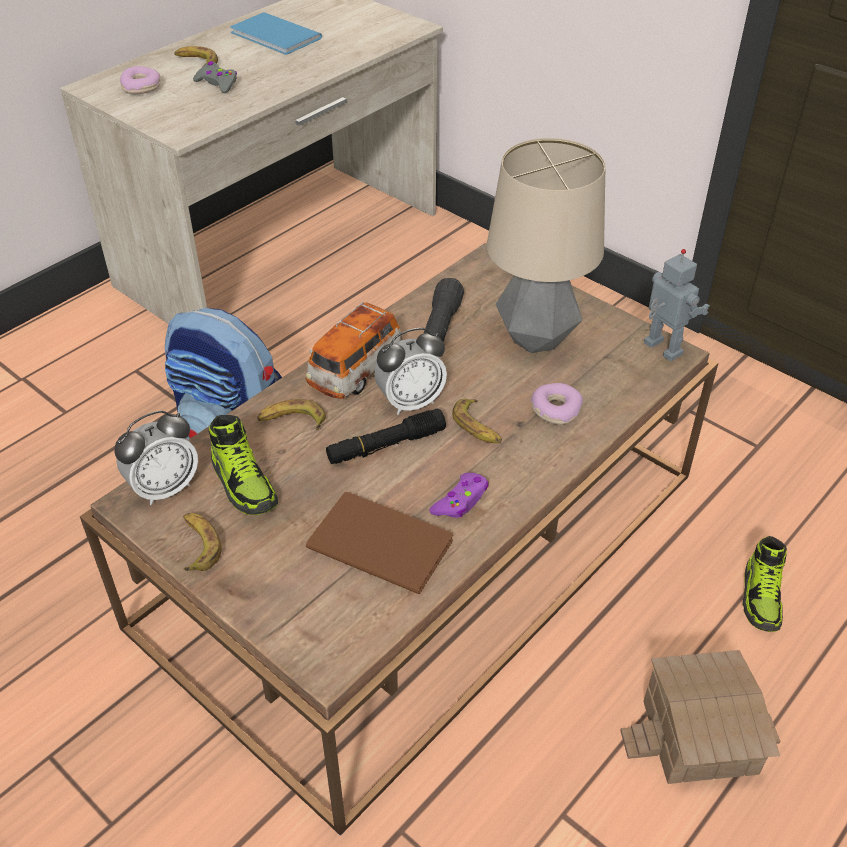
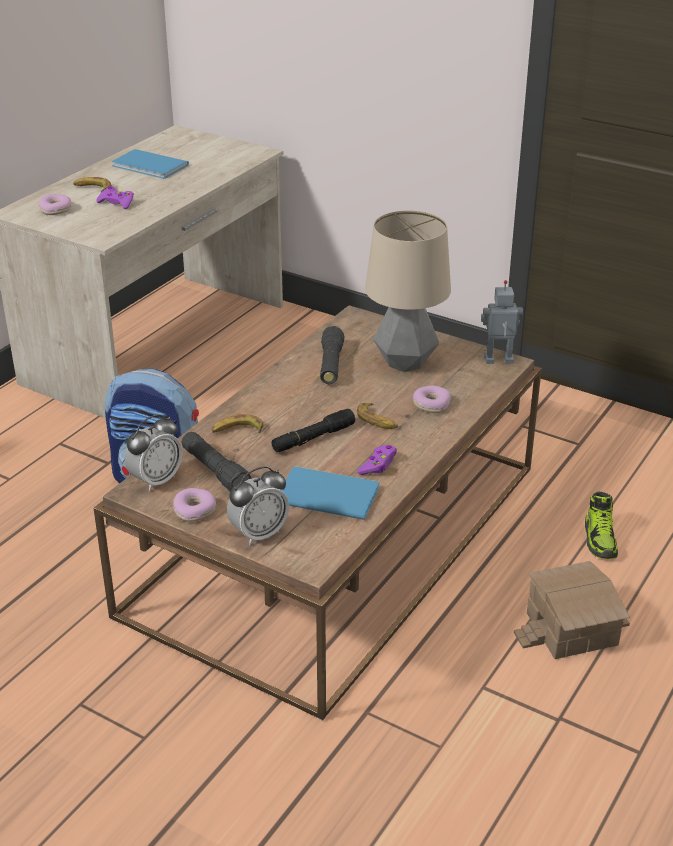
camera: 10 degrees left, 10 degrees down
(198, 545) = (194, 510): banana -> donut
(217, 83) = (117, 203): grey game controller -> purple game controller
(244, 483) = (215, 471): shoe -> black flashlight
(355, 372) = (275, 396): toy car -> none
(379, 540) = (326, 493): brown book -> blue book
(410, 402) = (323, 410): alarm clock -> alarm clock (259, 534)
(661, 349) = (498, 361): toy robot -> toy robot turned 45 degrees counterclockwise

